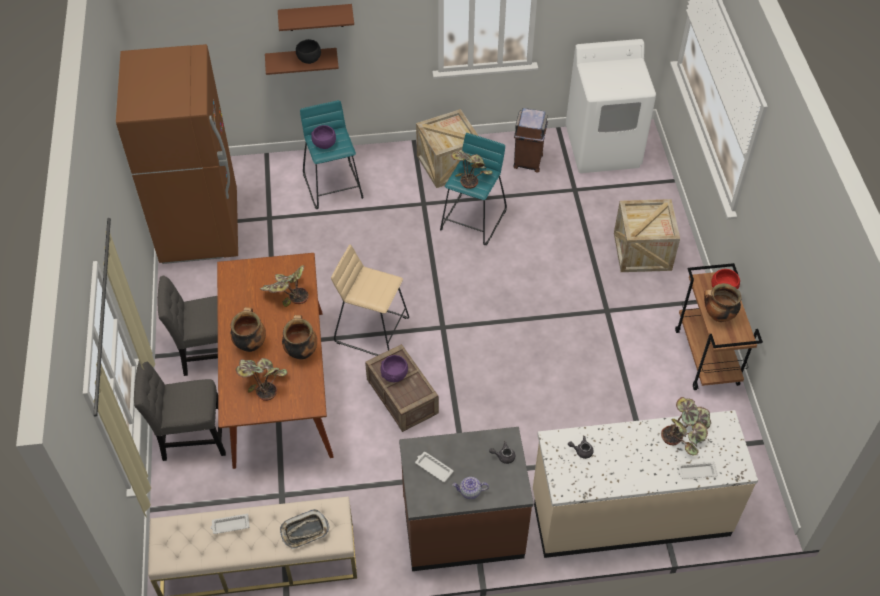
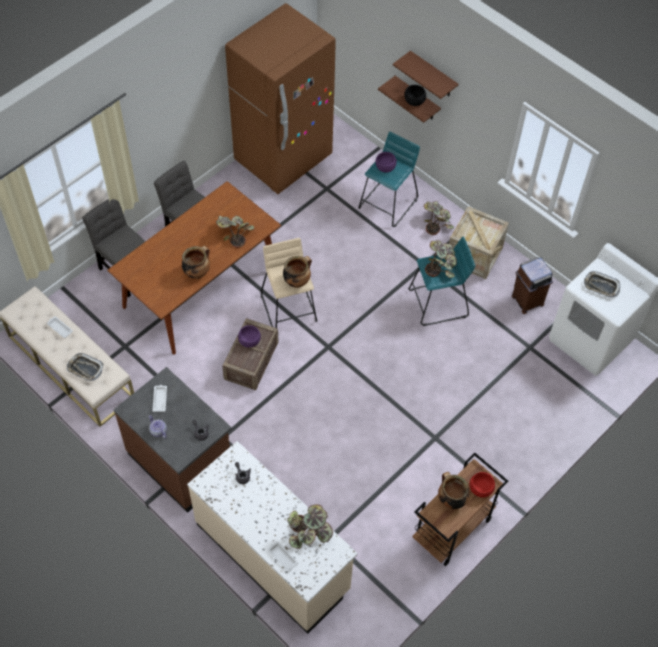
camera: 50 degrees right, 5 degrees up
(250, 343) = (180, 242): cooking pot -> cooking pot (297, 281)
(262, 382) = (157, 268): potted plant -> potted plant (436, 222)
(608, 79) = (601, 286): none -> tray
(642, 251) = (513, 427): crate -> none

